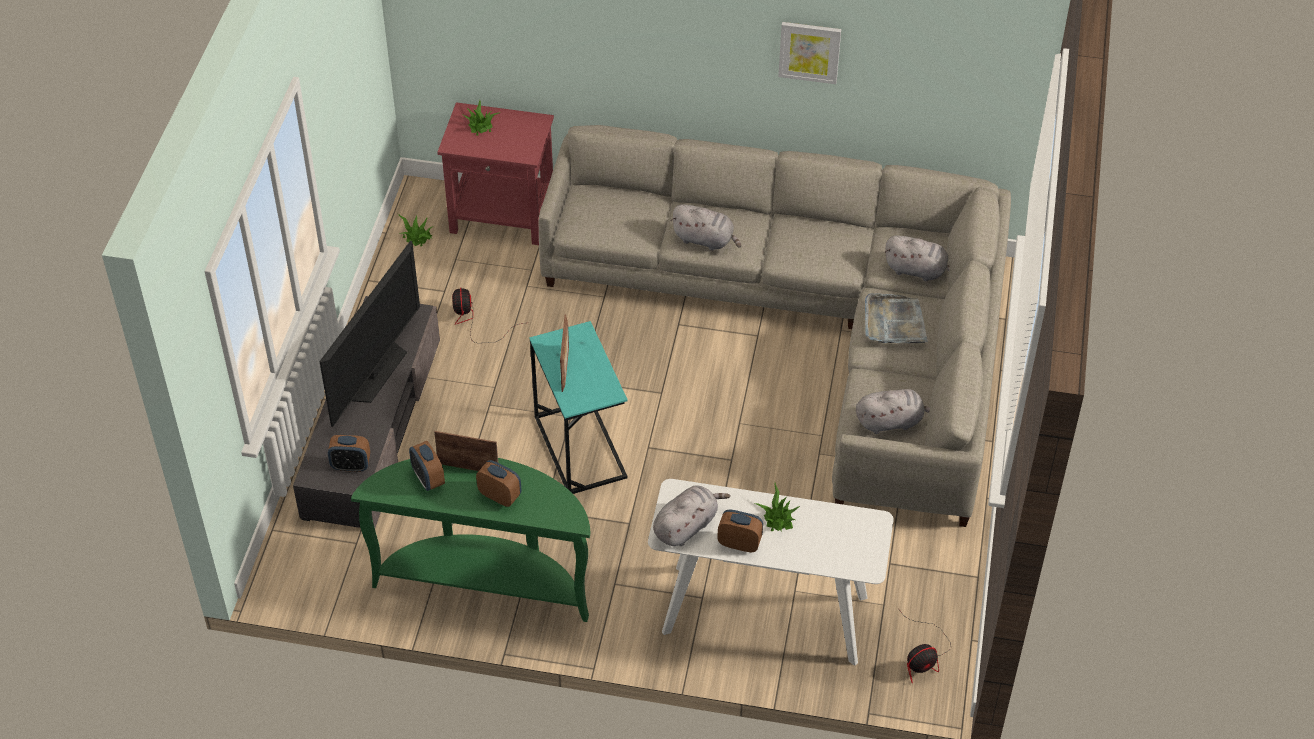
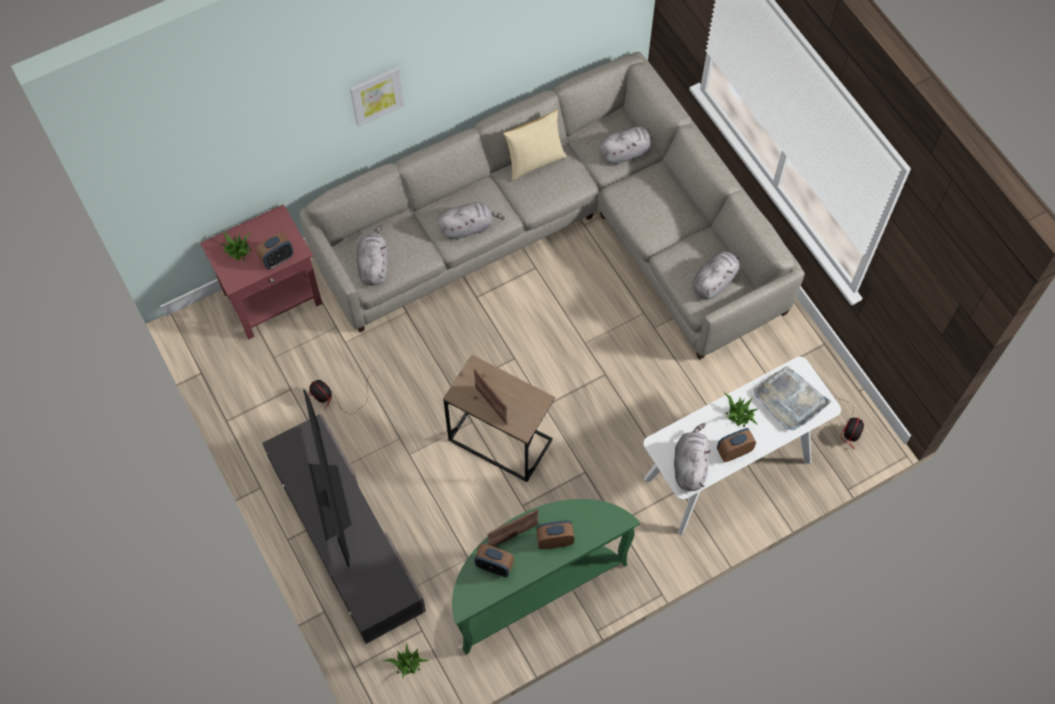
camera: 40 degrees left, 15 degrees up
(351, 465) = (386, 584): alarm clock -> alarm clock (277, 259)
(417, 236) = (227, 359): potted plant -> potted plant (407, 663)
(579, 447) = (500, 440): turquoise side table -> brown side table
(592, 218) = (373, 265): none -> grey plush toy
(809, 51) = (478, 43): picture -> picture (376, 95)
(822, 225) = (534, 160): none -> pillow
(894, 322) = (649, 204): grey tray -> grey tray (790, 400)

